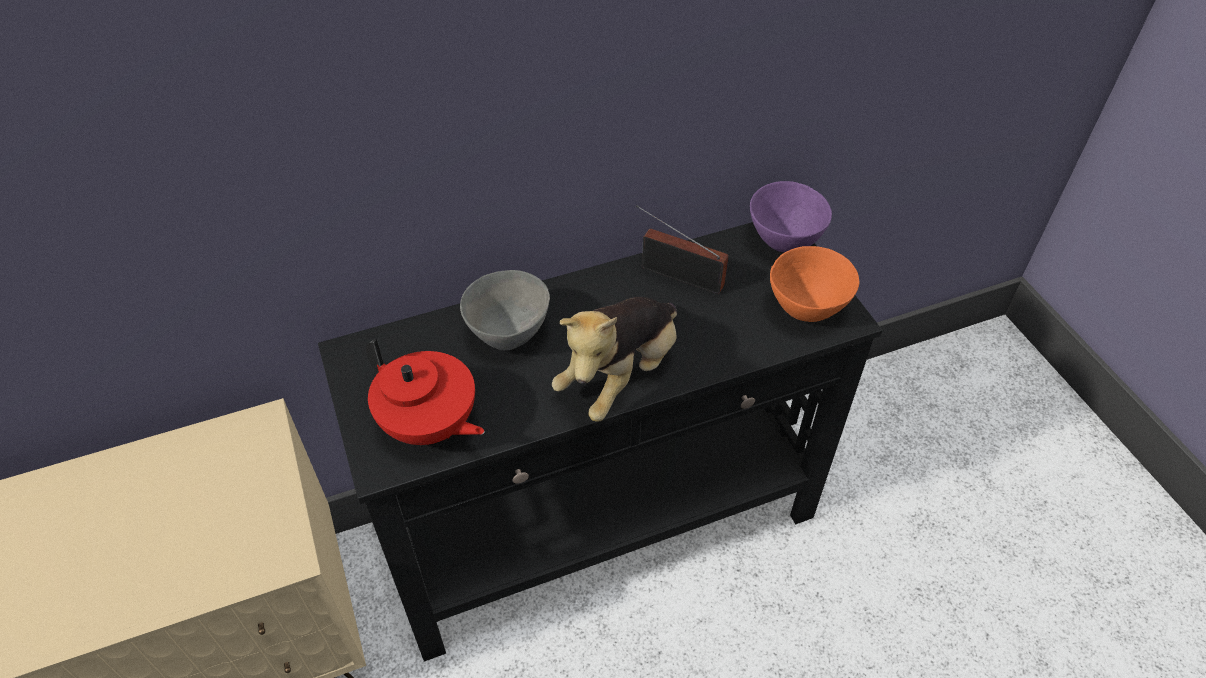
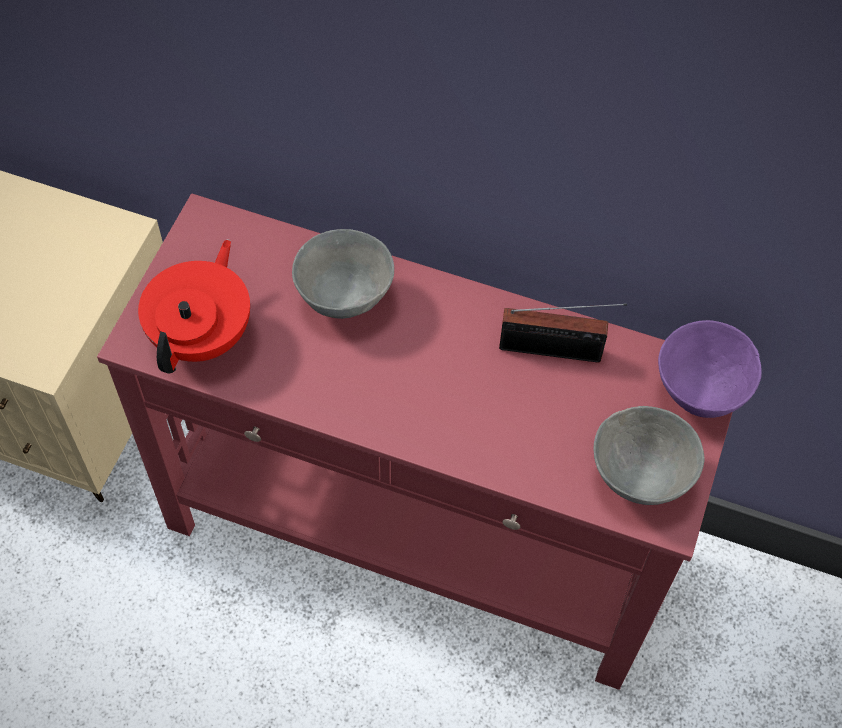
camera: 40 degrees right, 10 degrees up
(429, 426) = (203, 336): red teapot -> red teapot turned 150 degrees counterclockwise
(604, 525) = (418, 535): black console table -> red console table
(620, 375) = (398, 410): plush toy -> none
(678, 274) = (556, 351): radio -> radio turned 120 degrees clockwise
(806, 310) = (638, 479): orange bowl -> grey bowl

